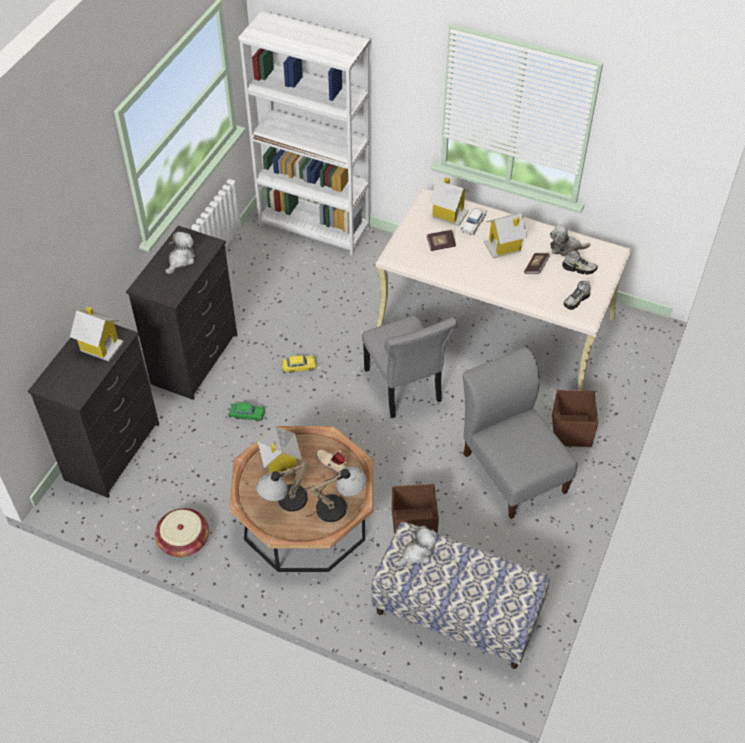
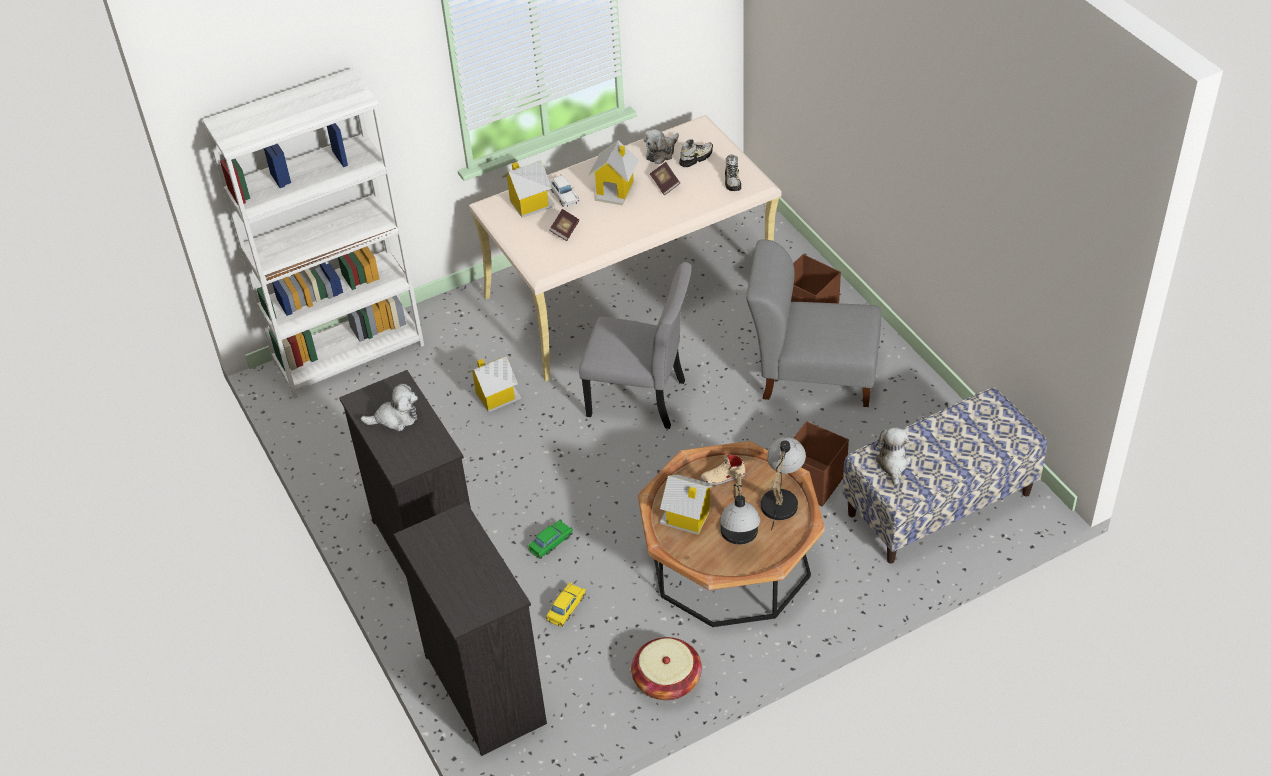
camera: 50 degrees left, 5 degrees down
(100, 345) = (452, 543): toy house -> toy house (496, 396)
(181, 260) = (395, 418): plush toy -> plush toy turned 105 degrees clockwise
(299, 367) = (530, 467): yellow toy car -> yellow toy car (566, 608)

